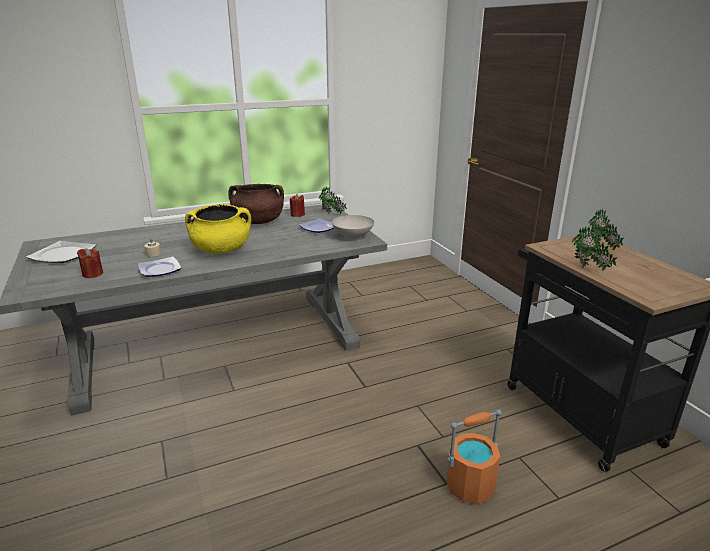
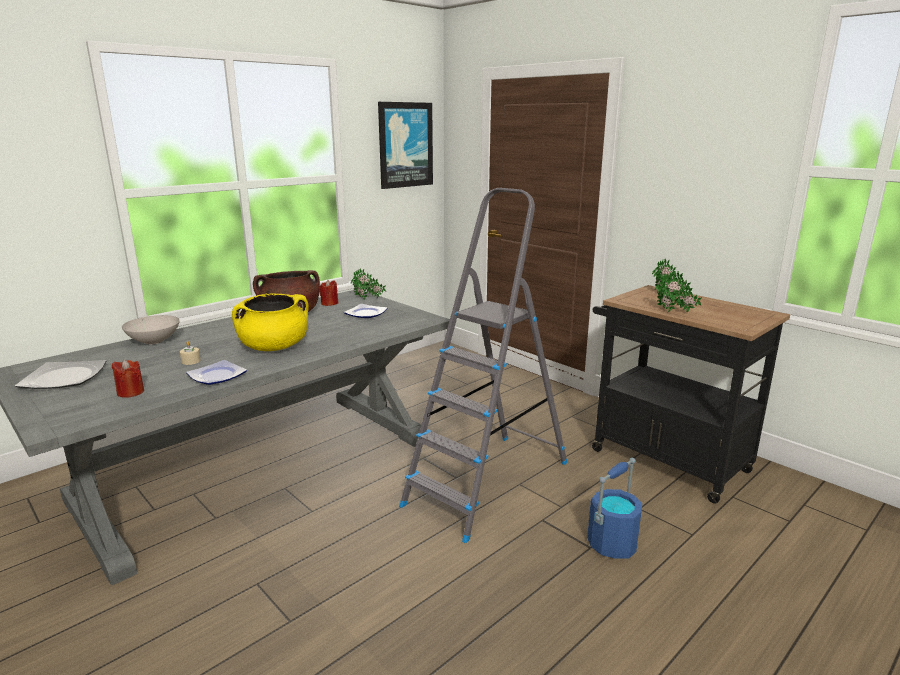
camera: 20 degrees left, 5 degrees down
(353, 236) = (411, 317): white bowl -> white bowl (154, 341)
(389, 398) = (488, 483): none -> grey step ladder
(400, 72) = (405, 145): none -> picture
(470, 485) = (612, 543): orange bucket -> blue bucket

